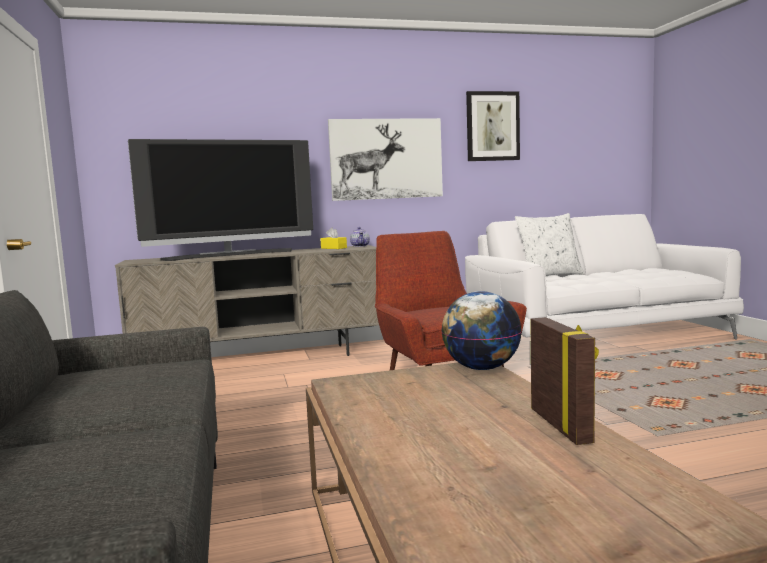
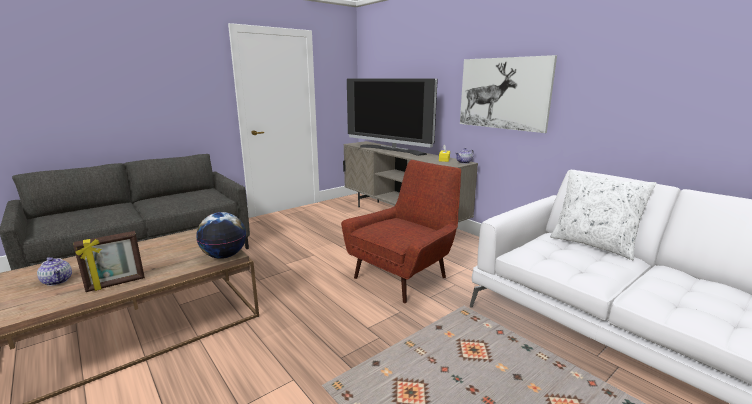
camera: 65 degrees right, 10 degrees up
(492, 126) = (619, 62): picture -> none
(524, 480) = (58, 281): none -> teapot

